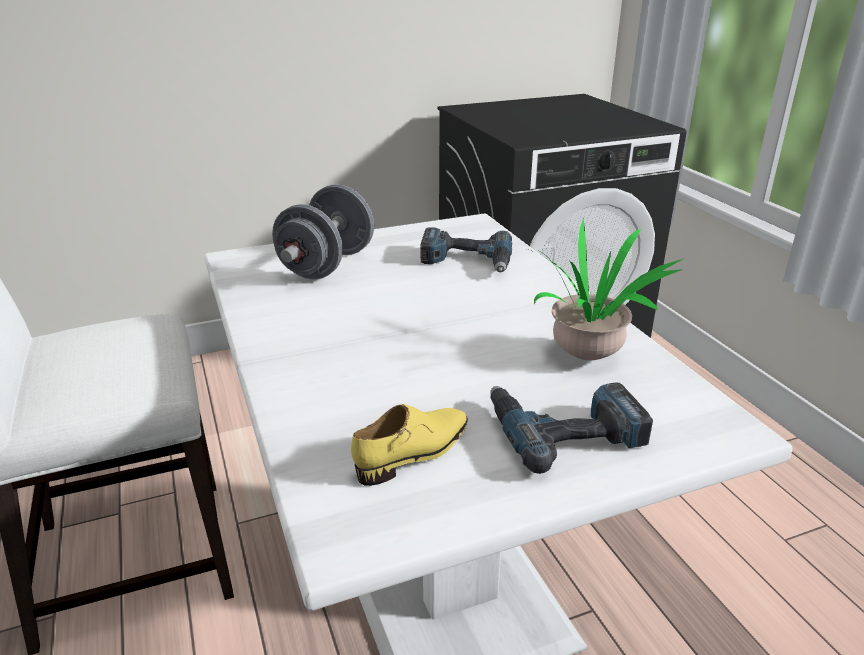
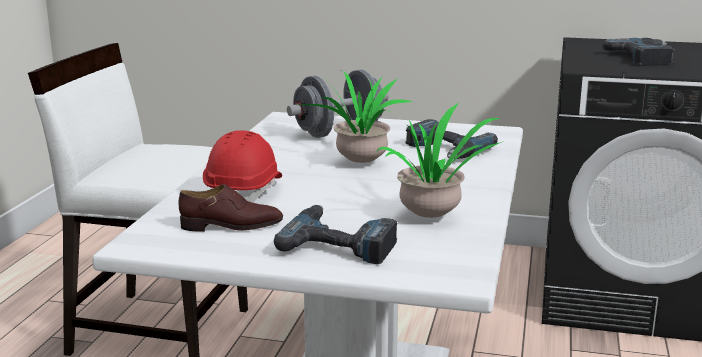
camera: 35 degrees right, 10 degrees down
(353, 391) = (245, 193): none -> red hard hat
(409, 301) = (359, 162): none -> potted plant
(414, 452) = (232, 225): yellow shoe -> brown shoe
(548, 120) = (645, 58): none -> power drill

